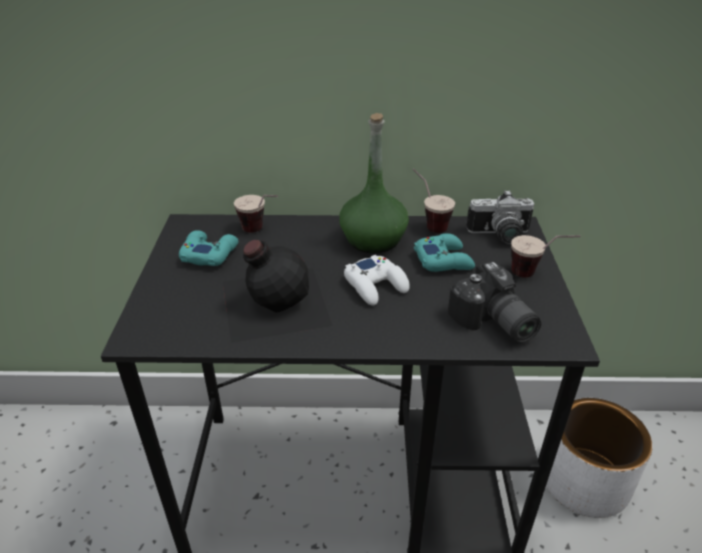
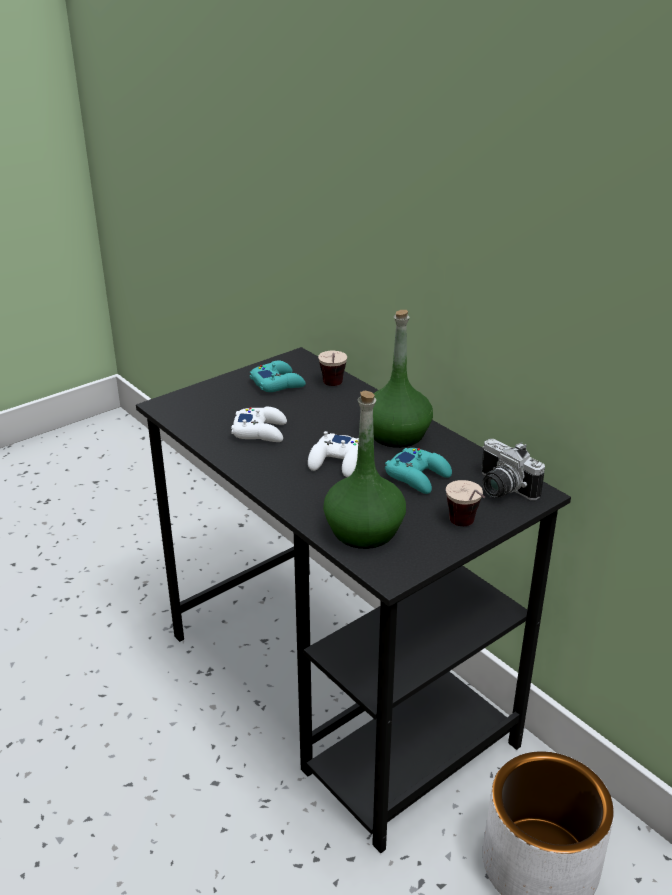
camera: 50 degrees right, 5 degrees down
(273, 301) = (260, 431): black bottle -> white game controller
(428, 223) = (463, 448): cup -> none
(492, 323) = (364, 530): camera -> green bottle

